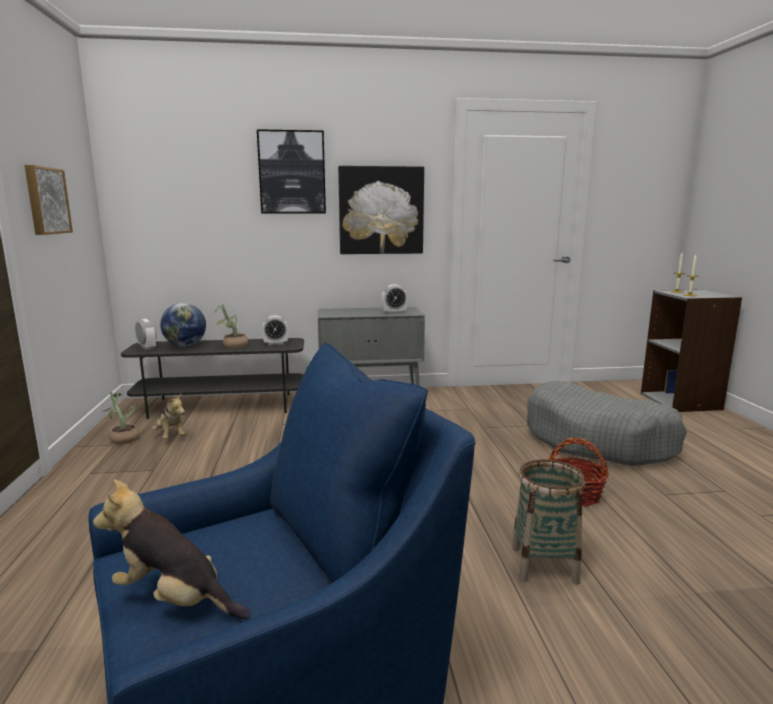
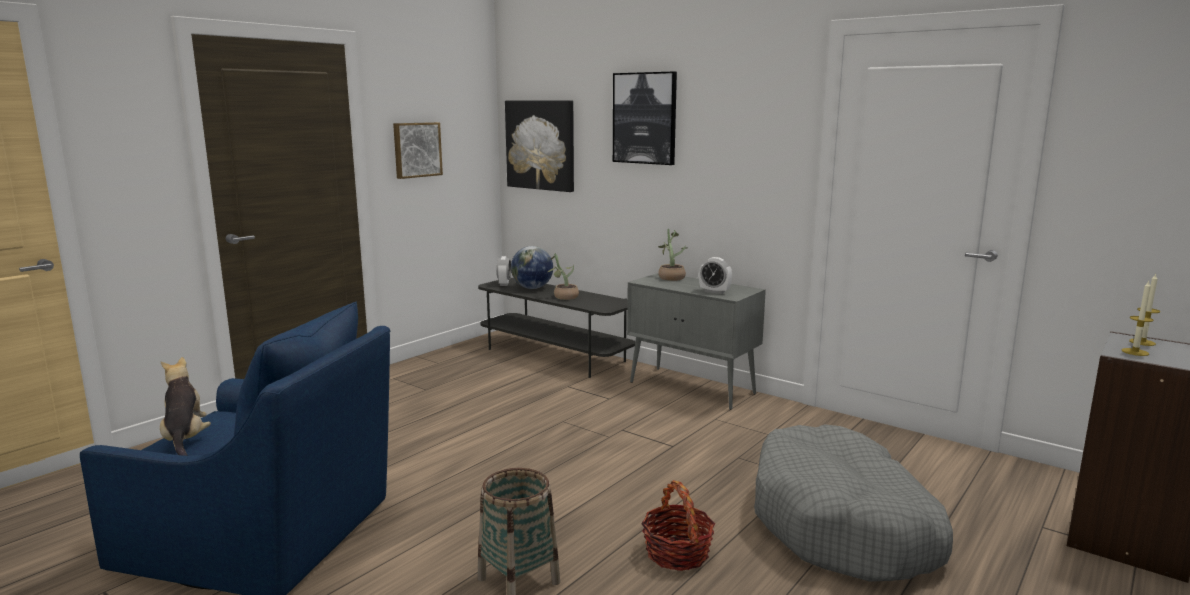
camera: 45 degrees right, 0 degrees up
(123, 438) = (449, 360): potted plant -> potted plant (670, 277)
(170, 436) = (478, 368): plush toy -> none
(275, 343) = (600, 302): alarm clock -> none
(381, 210) = (732, 165): picture -> picture (541, 145)

